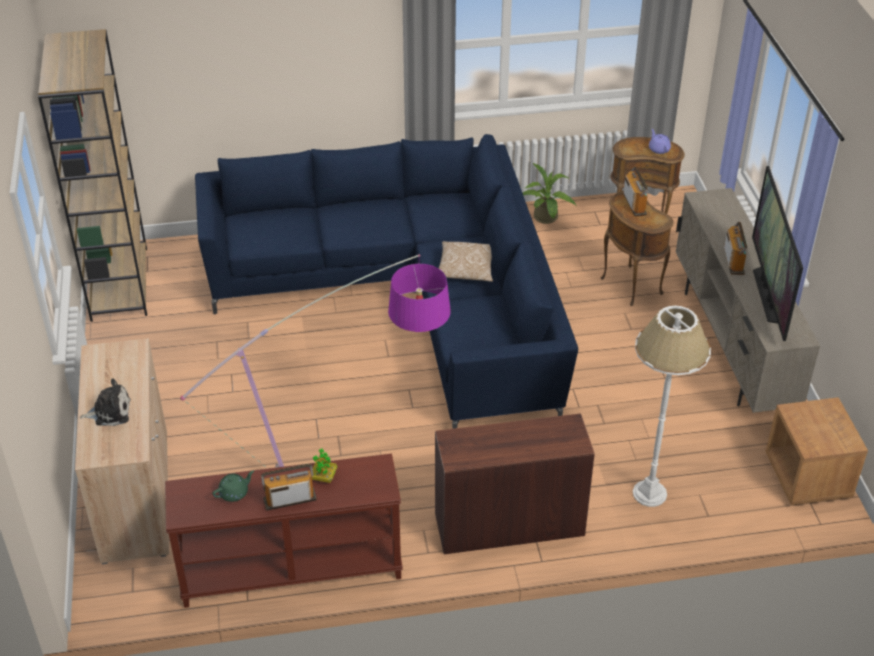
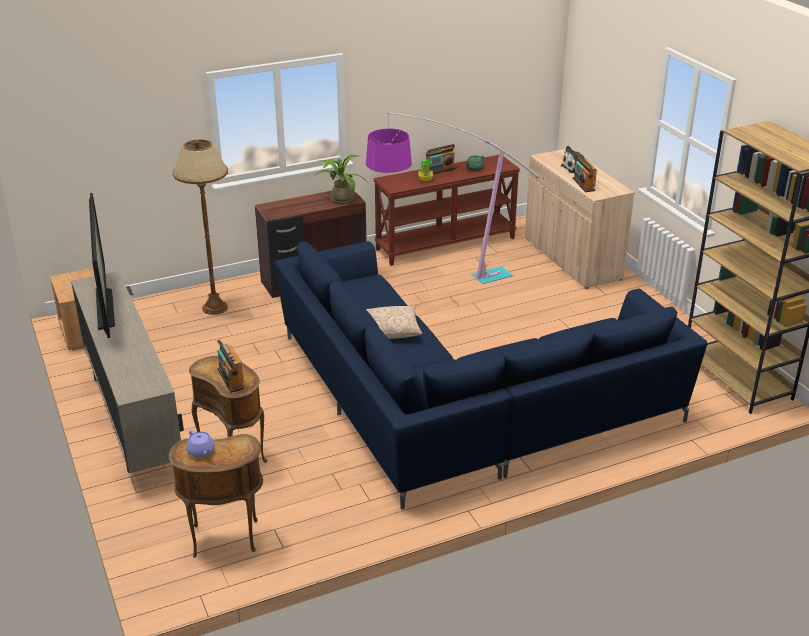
camera: 165 degrees right, 10 degrees down
(547, 219) = (341, 524): potted plant -> potted plant (340, 198)
(649, 493) = (215, 308): white floor lamp -> brown floor lamp
(734, 261) = (131, 331): radio -> radio (583, 184)

